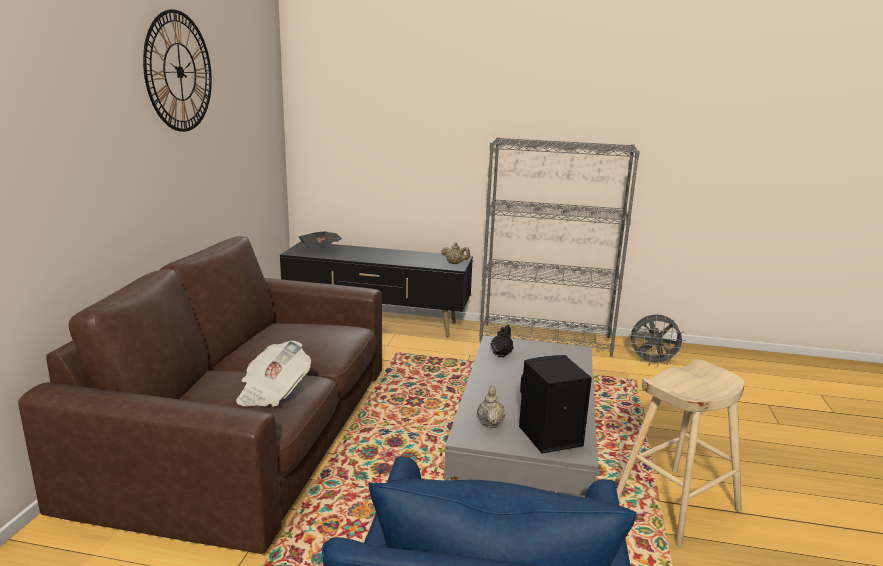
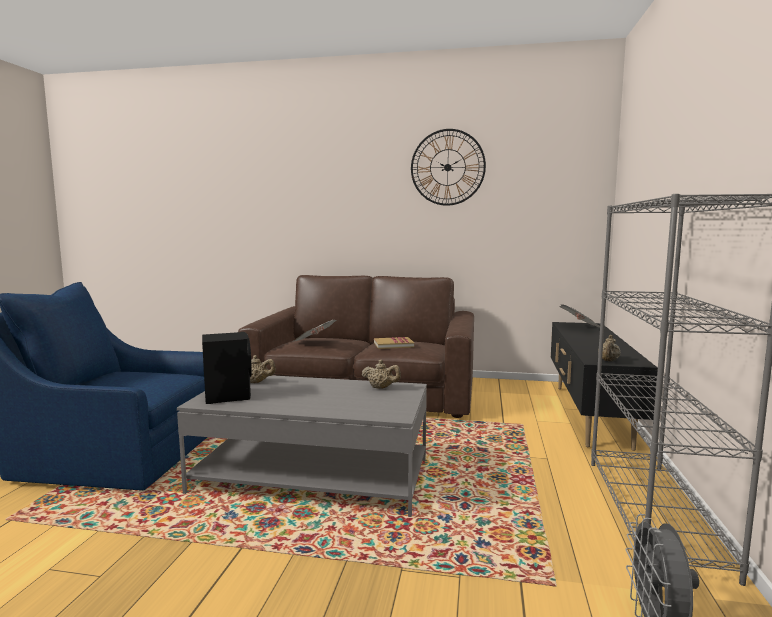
camera: 90 degrees right, 10 degrees down
(315, 340) = (393, 345): none -> book
(501, 354) = (381, 388): black teapot -> beige teapot
(676, 504) = (229, 559): beige stool -> none

